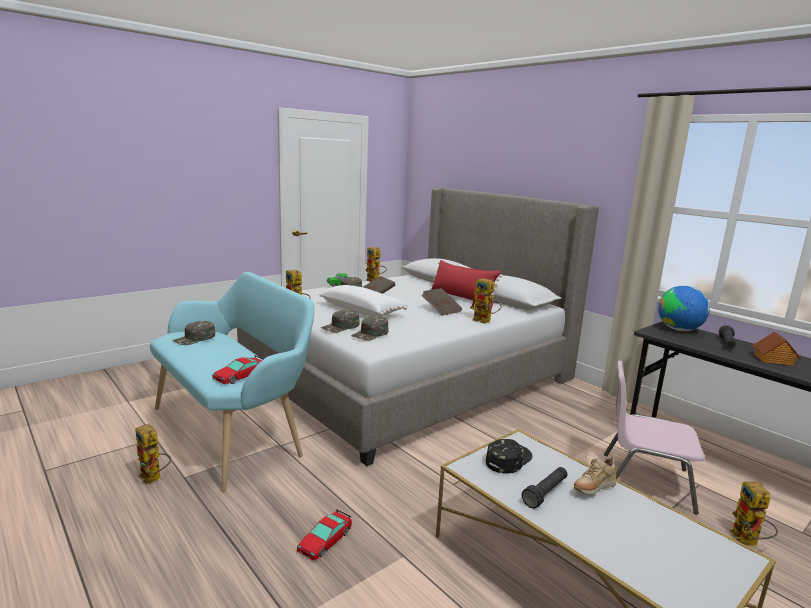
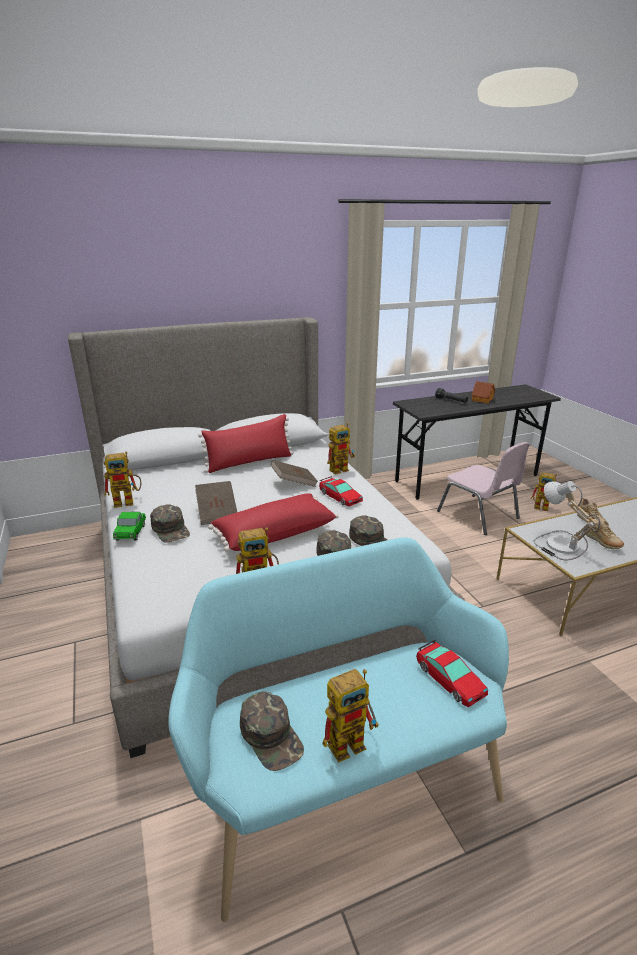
camera: 70 degrees left, 10 degrees up
(154, 478) = (469, 899): toy robot -> toy robot (351, 740)
(325, 540) = (578, 710): toy car -> toy car (340, 497)
(362, 311) = (274, 533): white pillow -> red pillow
(508, 460) = (558, 545): black cap -> table lamp
(545, 493) = (602, 542): black flashlight -> beige shoe
(644, 480) = (479, 515): pink chair -> pink chair turned 75 degrees counterclockwise
(679, 330) = (418, 404): globe -> none

